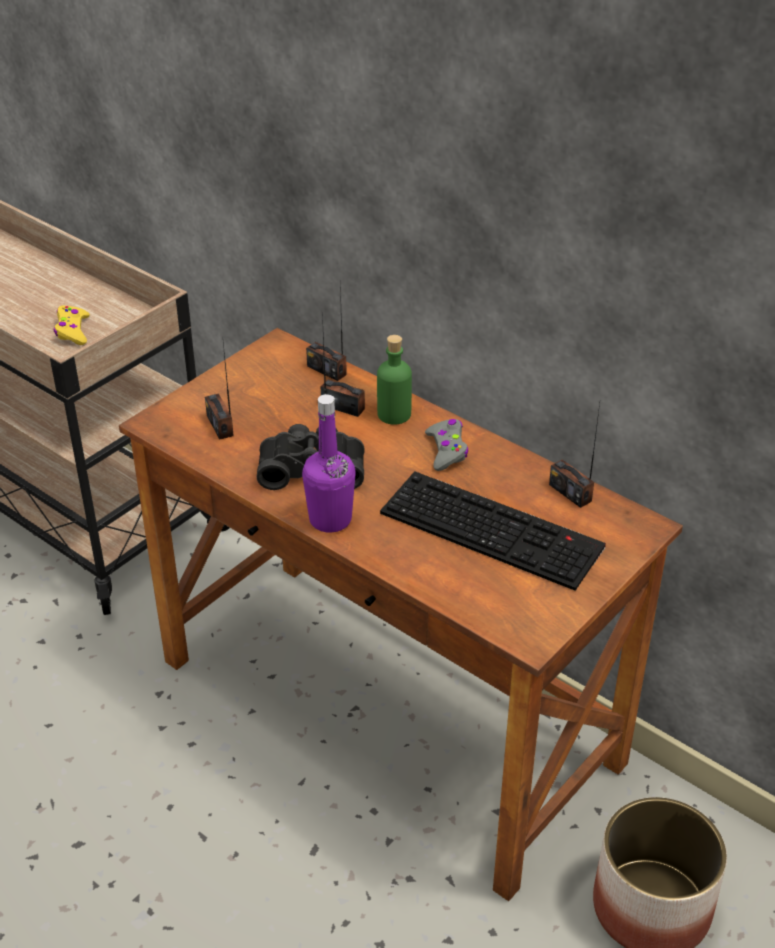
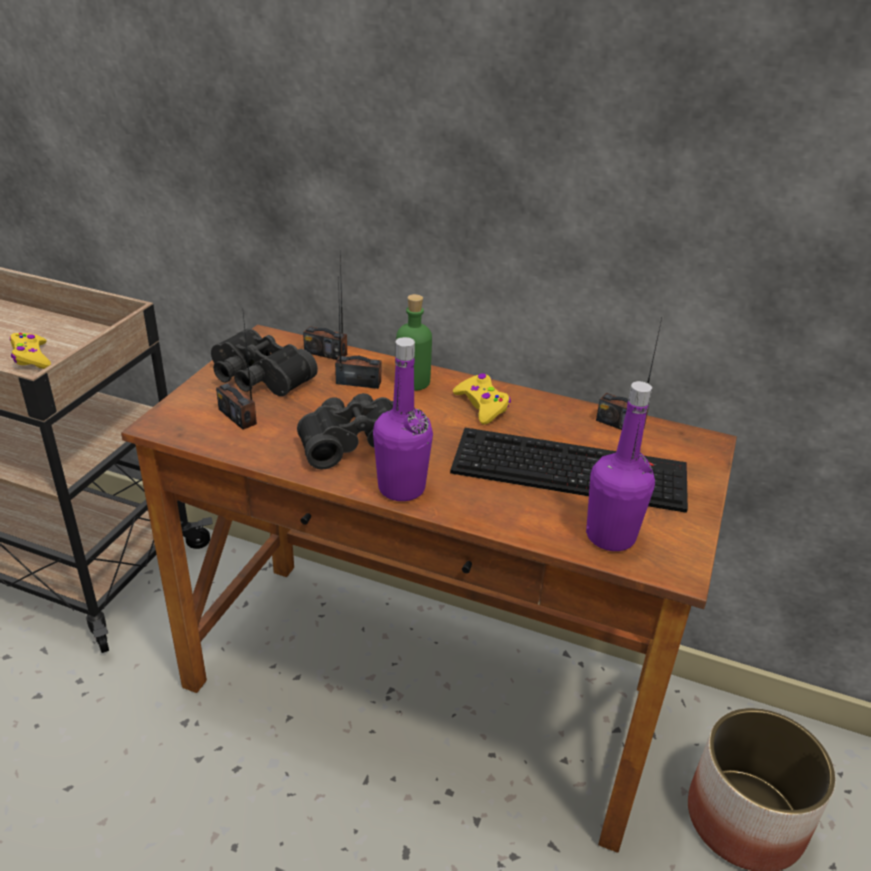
camera: 20 degrees left, 5 degrees down
(252, 389) = (257, 379): none -> black binoculars
(447, 450) = (482, 405): grey game controller -> yellow game controller
(490, 598) = (610, 536): none -> purple bottle

